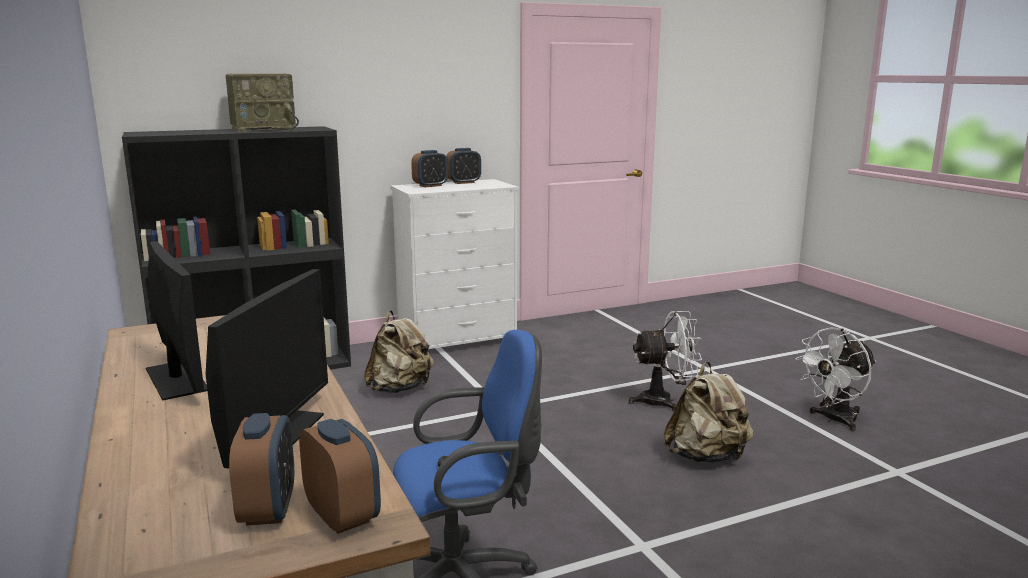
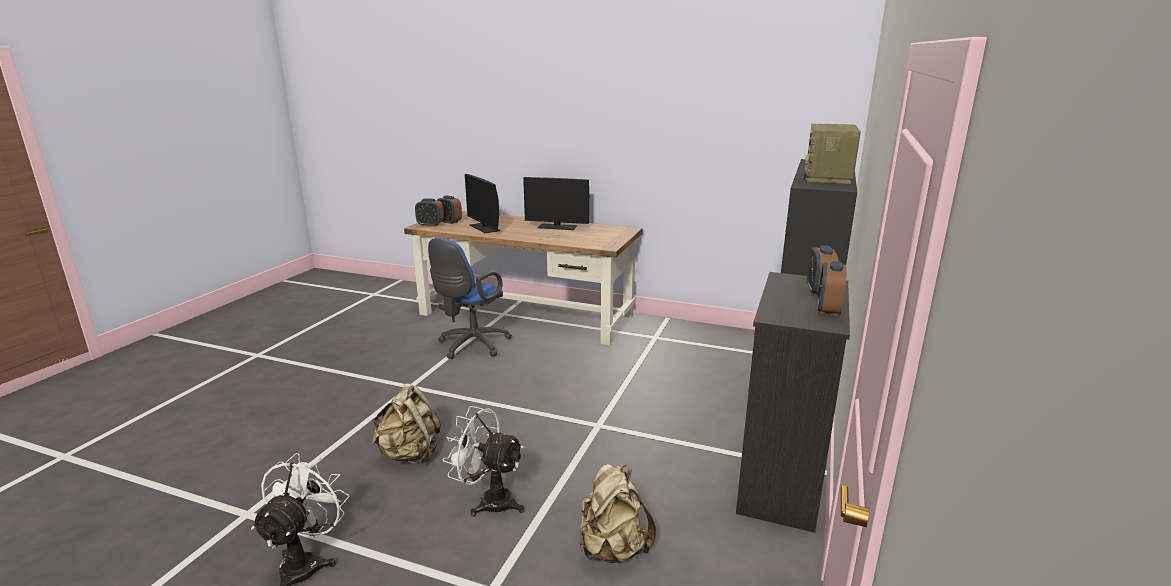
camera: 135 degrees right, 5 degrees up
(400, 389) = (688, 406): beige backpack -> beige backpack (612, 549)
(459, 341) = (779, 480): white dresser -> black dresser
(664, 401) = (489, 501): white fan -> white fan turned 75 degrees clockwise

